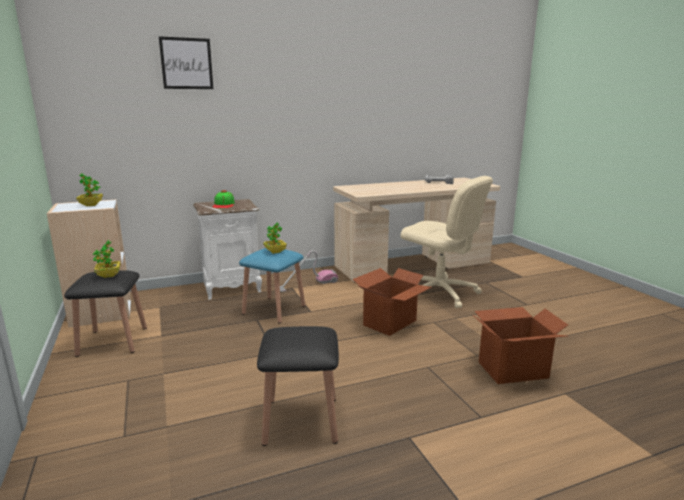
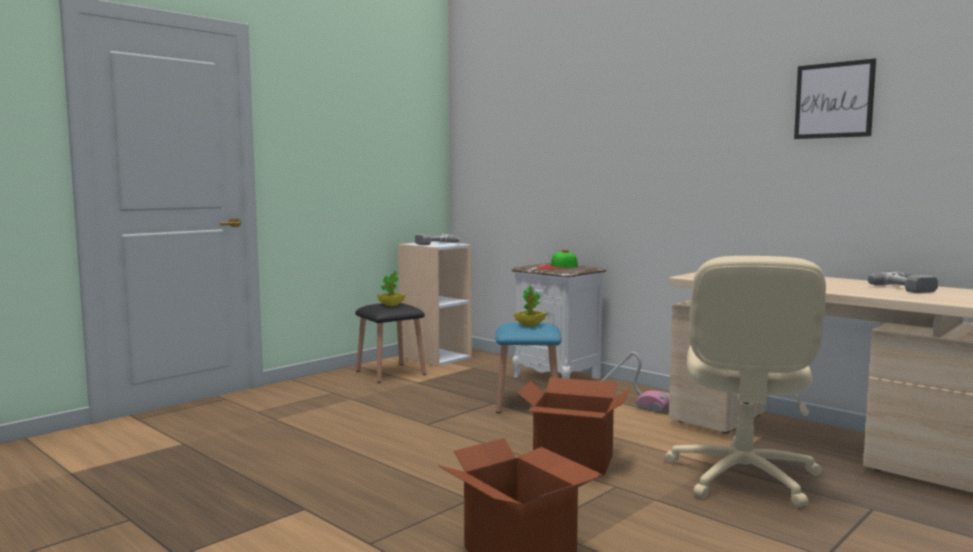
camera: 65 degrees right, 10 degrees down
(91, 205) = (438, 244): potted plant -> power drill
(186, 63) = (559, 100): picture -> picture (834, 100)
(301, 420) = (309, 458): black stool -> none

